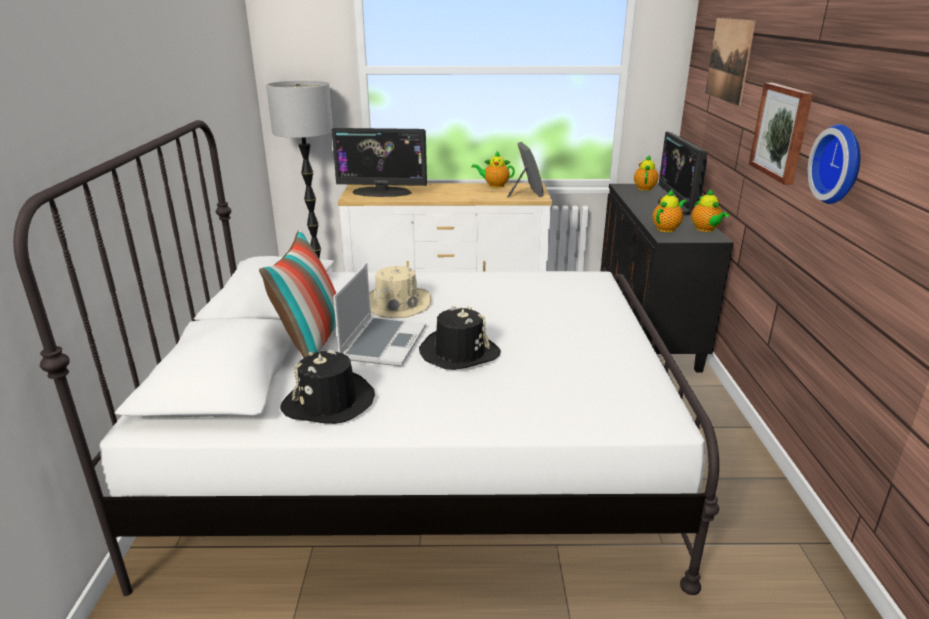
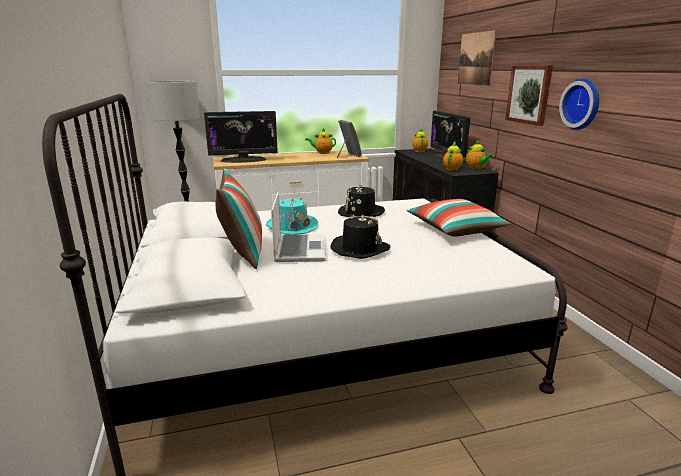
camera: 15 degrees left, 5 degrees down
(328, 402) = (285, 288): black hat -> black hat (361, 212)
(397, 303) = (292, 226): beige hat -> turquoise hat
(613, 335) = (455, 230): none -> pillow

